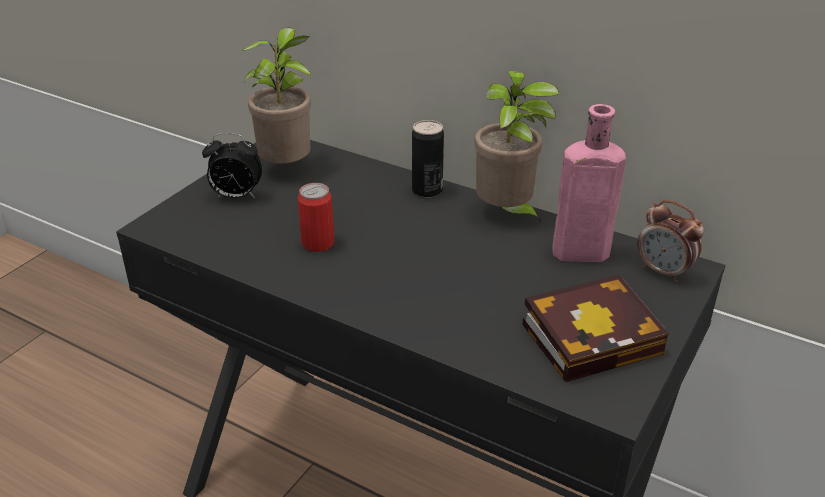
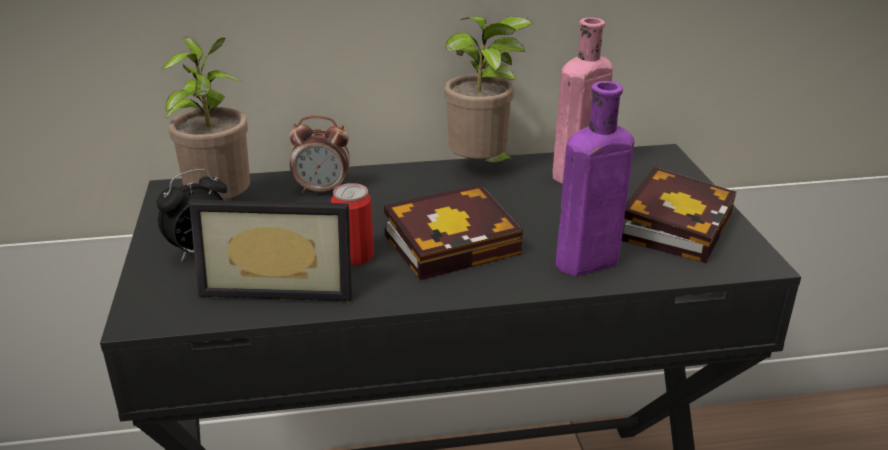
camera: 40 degrees left, 5 degrees down
(249, 241) = (280, 283): none -> picture frame
(398, 266) = (456, 242): none -> book
(427, 190) = (387, 176): can -> none
(464, 329) = (583, 263): none -> purple bottle
(663, 272) = (649, 163): alarm clock -> alarm clock (322, 190)

